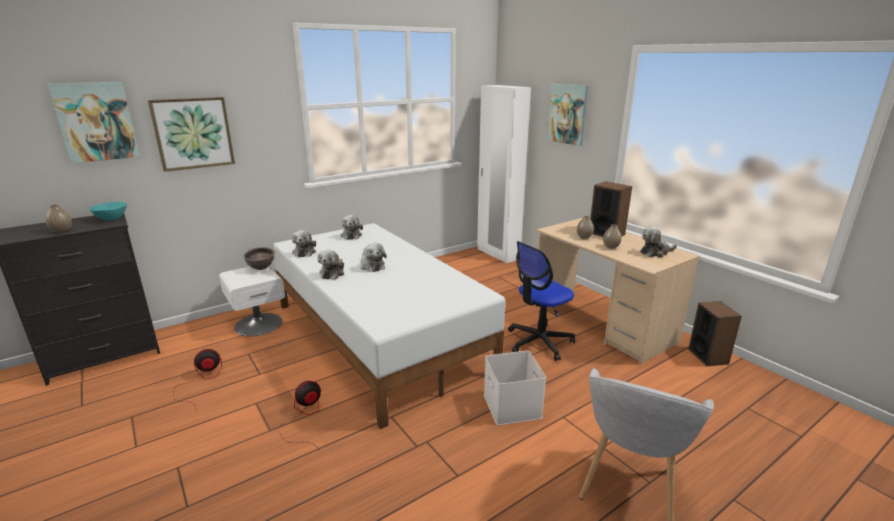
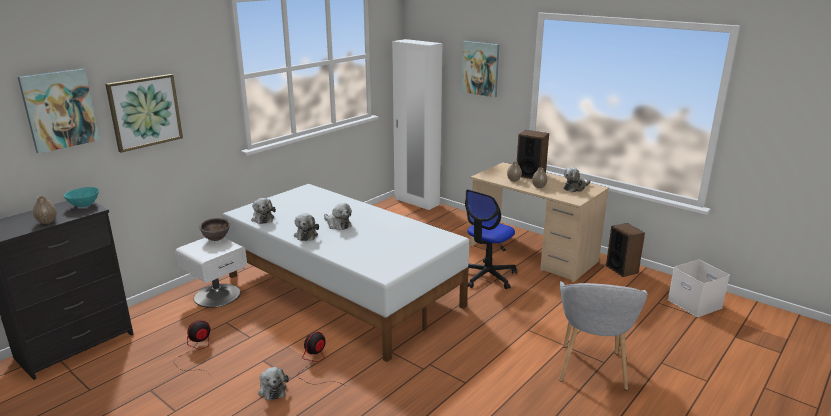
camera: 15 degrees left, 0 degrees up
(351, 235) = (296, 198): plush toy -> plush toy (272, 389)
(513, 406) = (487, 328): white storage box -> white storage box (696, 304)

